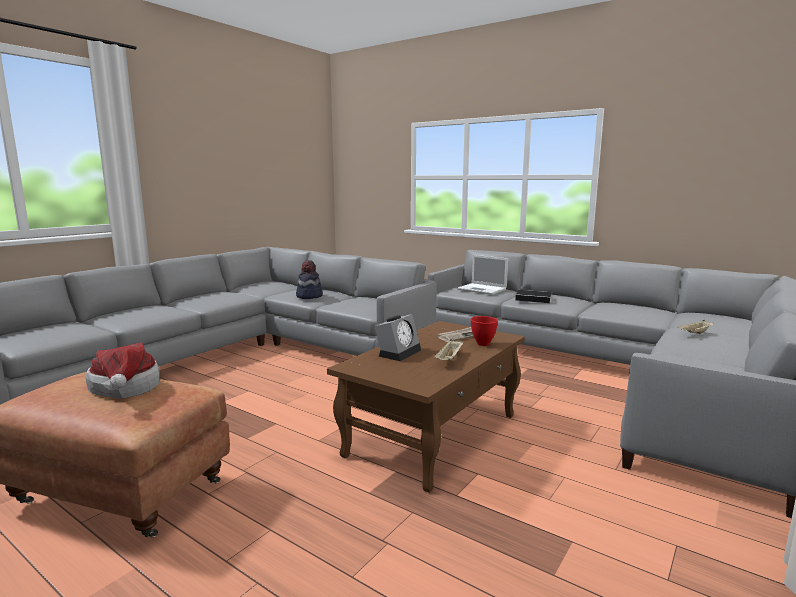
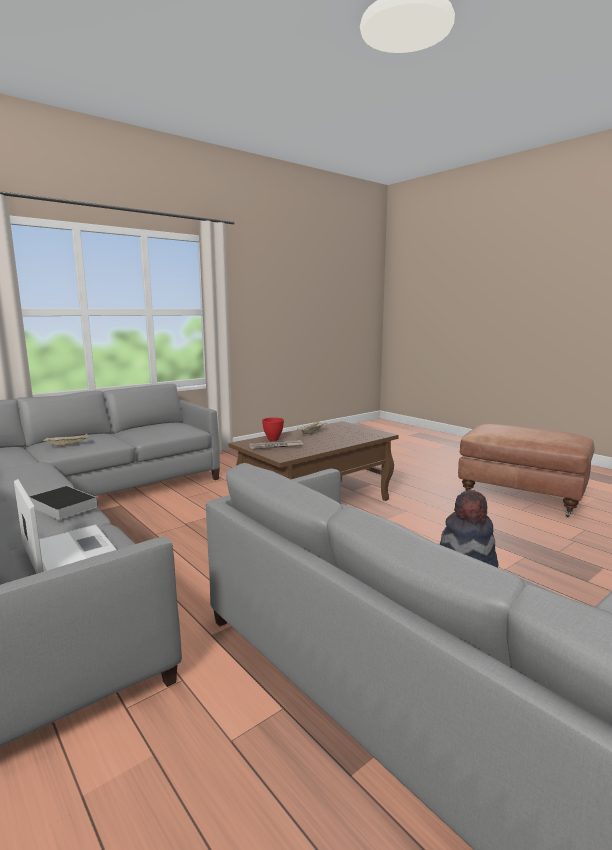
camera: 165 degrees left, 0 degrees up
(125, 389) = (516, 430): hat -> none
(399, 352) = (344, 439): alarm clock -> none

